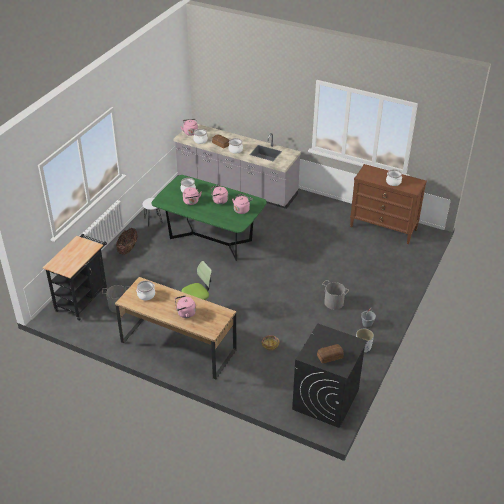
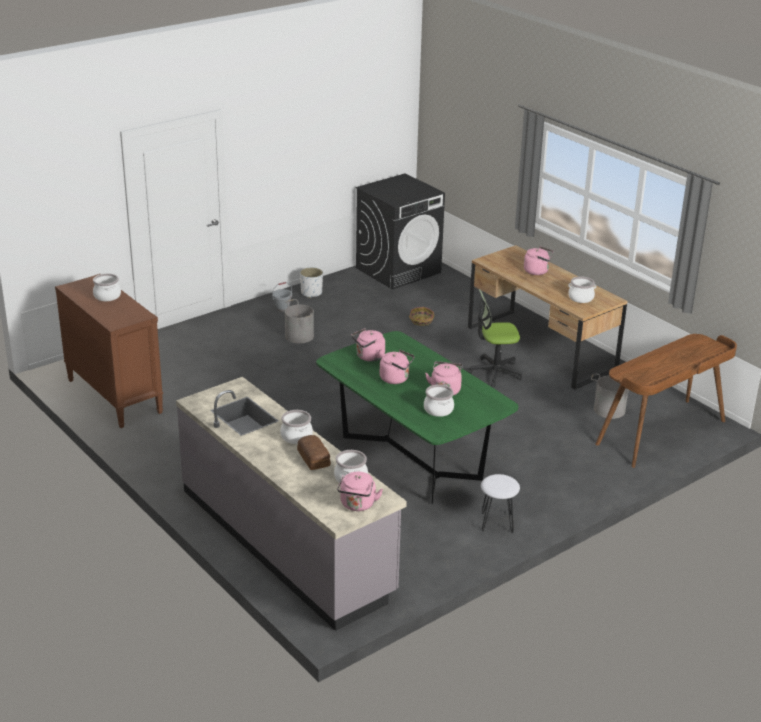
camera: 155 degrees left, 10 degrees down
(83, 298) = (662, 433): black cart -> brown desk
(128, 249) = (566, 485): basket -> none
(329, 356) = (407, 186): bread -> none

